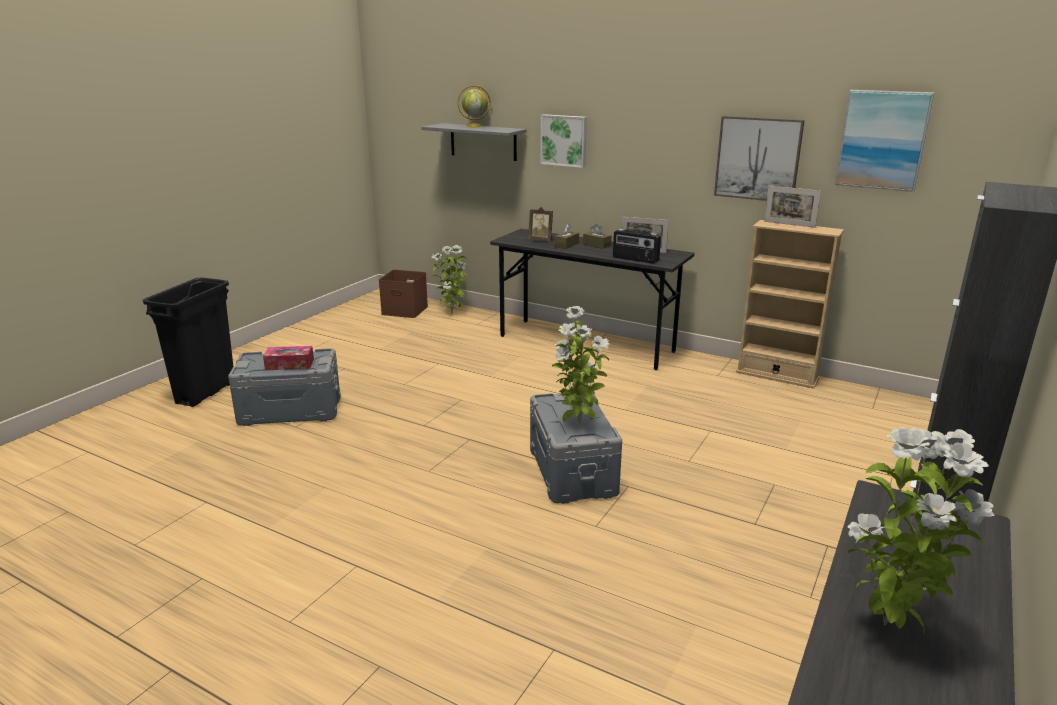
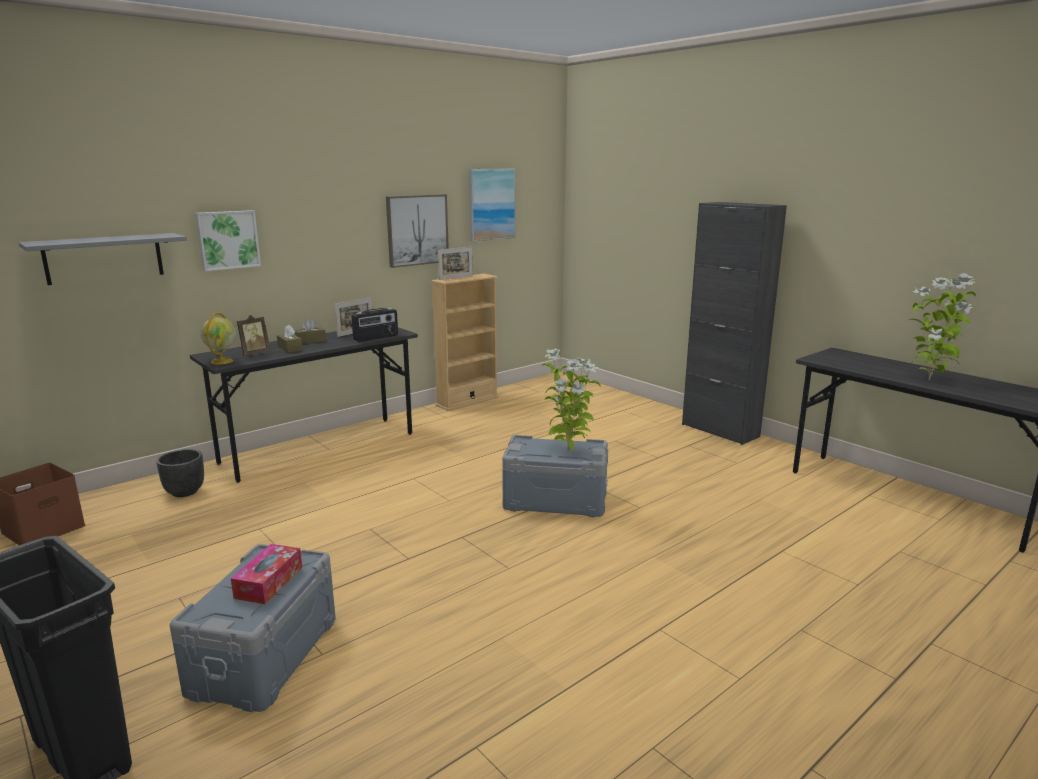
camera: 70 degrees left, 5 degrees down
(452, 313) = (118, 499): potted plant -> none
(474, 327) = (185, 492): none -> black planter
(475, 126) = (101, 238): globe -> globe (222, 361)

